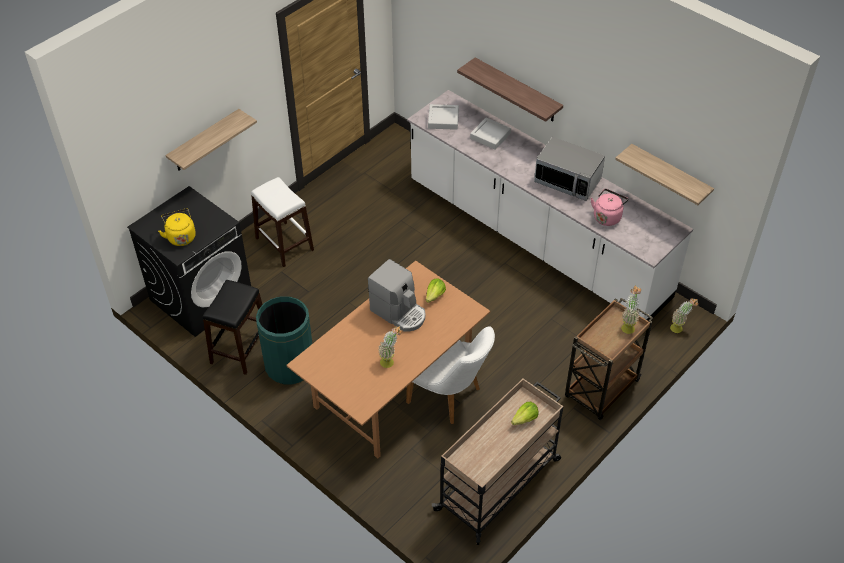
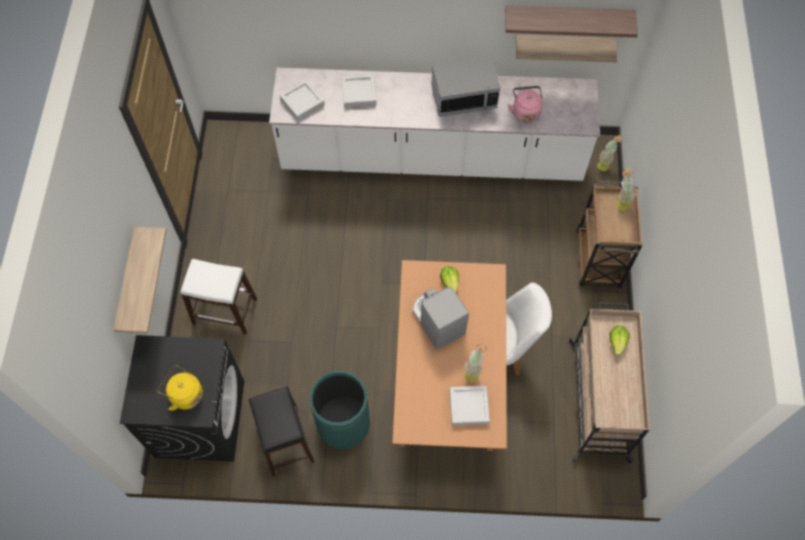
camera: 40 degrees left, 15 degrees up
(363, 380) = (469, 406): none -> grey tray
(399, 312) = (437, 320): coffee machine -> coffee machine turned 120 degrees counterclockwise
(517, 90) = (365, 37): shelf -> shelf (568, 17)

